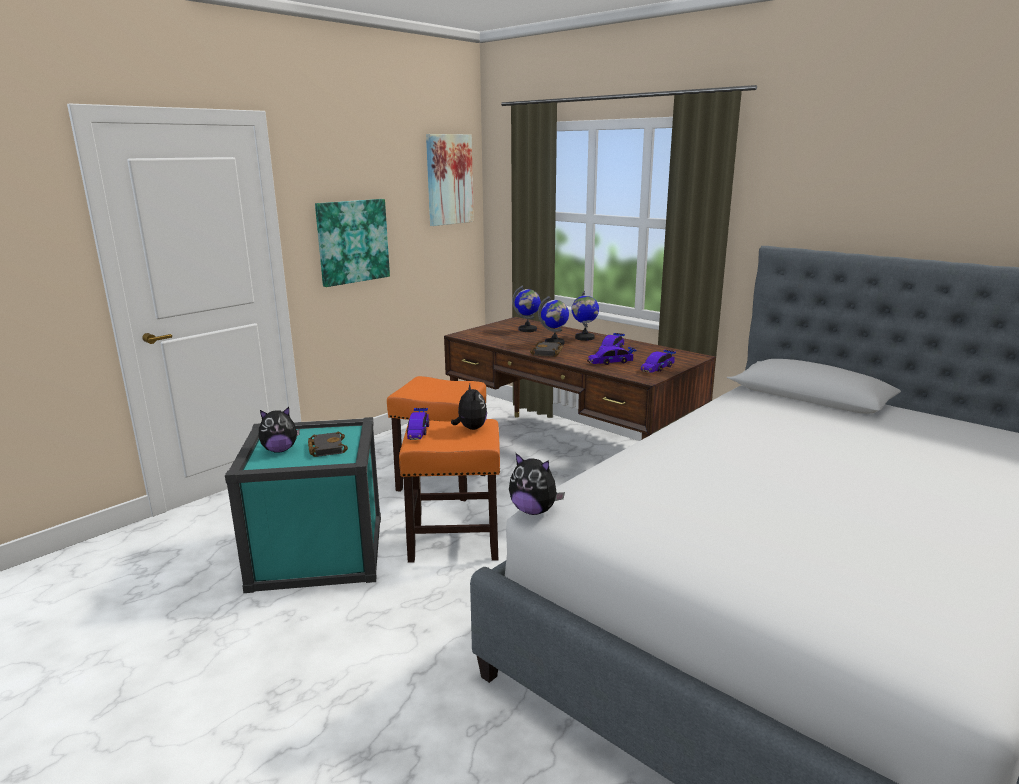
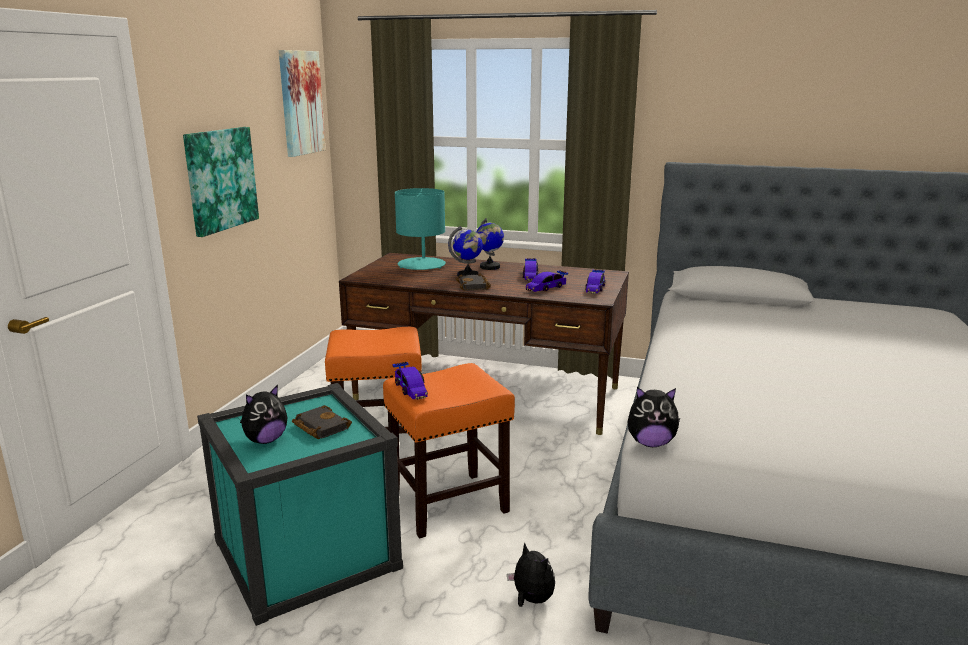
camera: 25 degrees left, 0 degrees up
(470, 428) = (461, 376): plush toy -> plush toy (531, 599)
(527, 330) = (421, 265): globe -> turquoise table lamp

